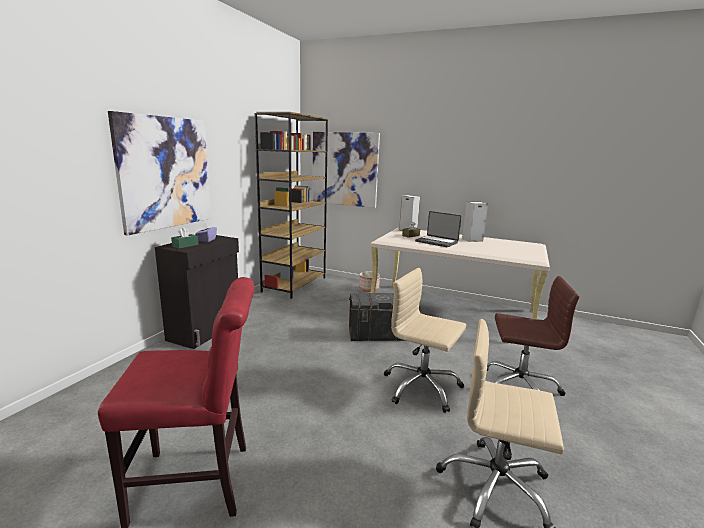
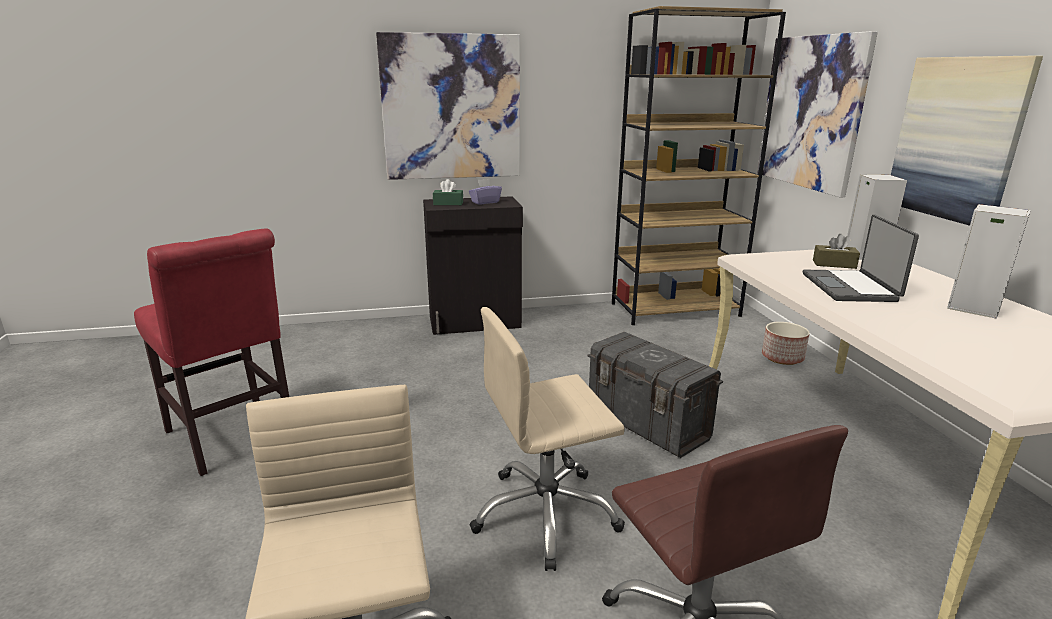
camera: 55 degrees right, 5 degrees up
(421, 387) = (545, 515): beige office chair -> beige office chair turned 105 degrees counterclockwise
(430, 178) = (956, 139): none -> picture

